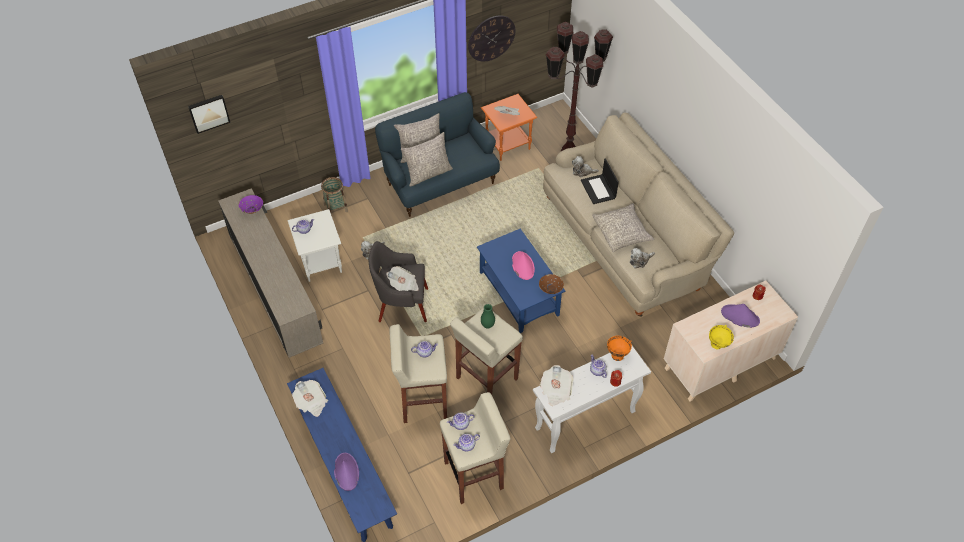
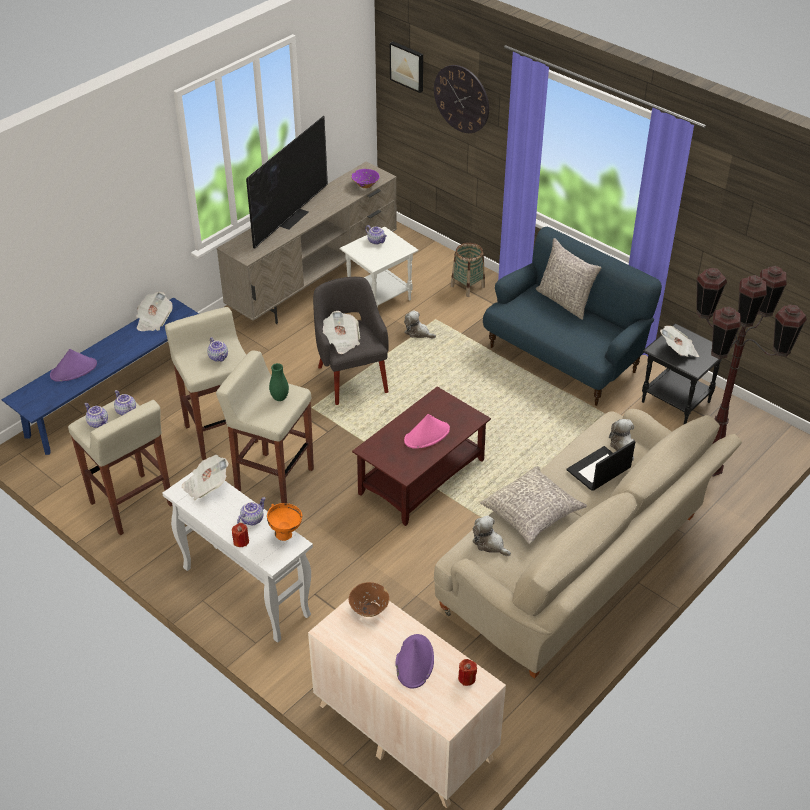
camera: 70 degrees right, 10 degrees down
(266, 267) = (291, 217): none -> television
(428, 173) = (533, 316): grey pillow -> none
(491, 38) = (727, 240): wall clock -> wall clock (461, 99)
(508, 145) = (676, 402): orange side table -> black side table
(519, 294) = (421, 478): blue coffee table -> brown coffee table
(550, 289) = (401, 471): brown bowl -> brown bowl (369, 608)
(717, 345) = (347, 643): yellow bowl -> none

